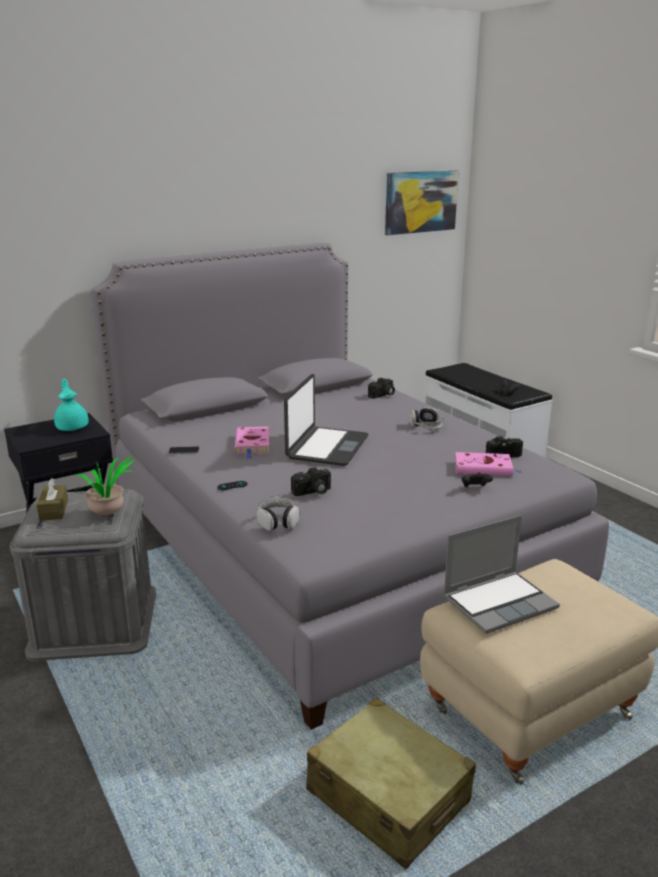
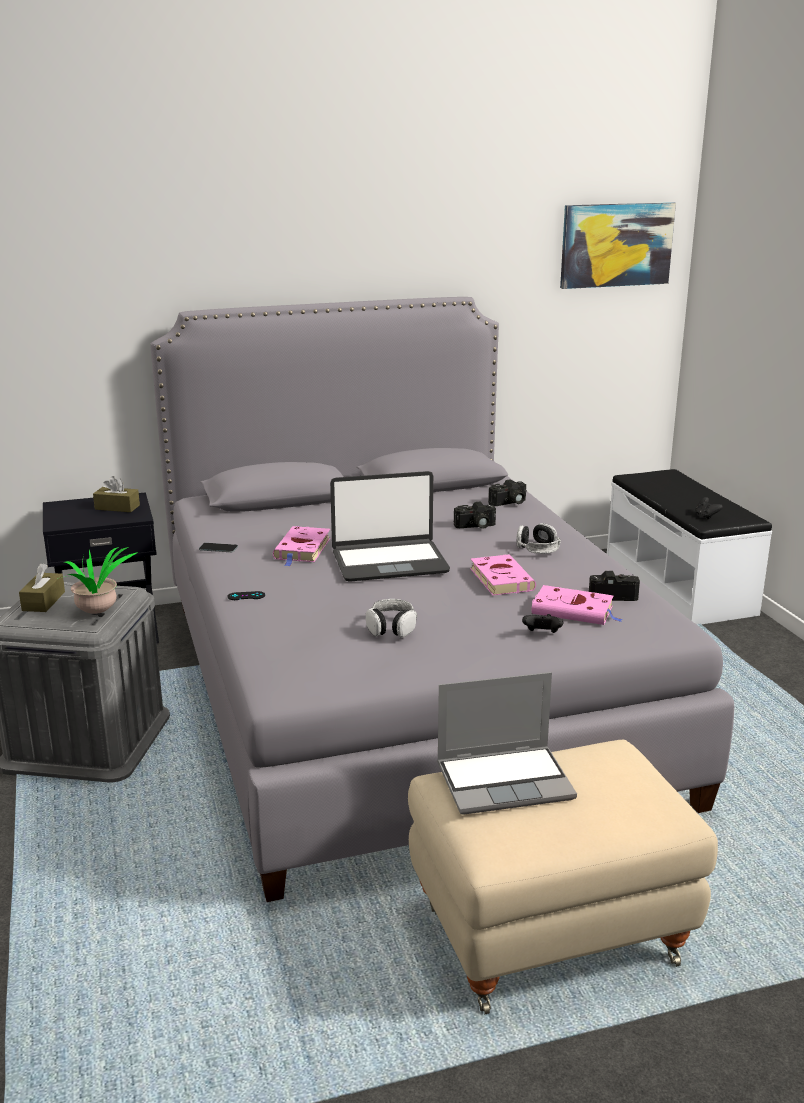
camera: 15 degrees right, 0 degrees up
(72, 427) = (117, 507): turquoise teapot -> brown tissue box
(277, 521) = (269, 644): headphones -> headphones (391, 627)
(313, 492) = (333, 614): camera -> camera (475, 526)
(326, 447) = (389, 562): laptop -> laptop turned 45 degrees clockwise
(388, 796) = (317, 994): beige suitcase -> none
(416, 451) = (500, 579): none -> pink book

